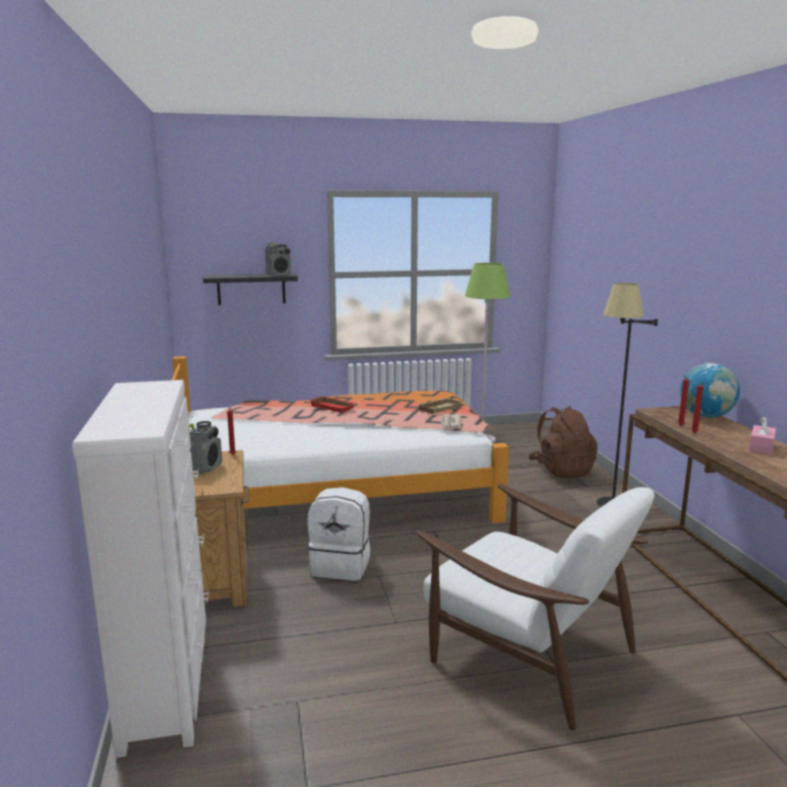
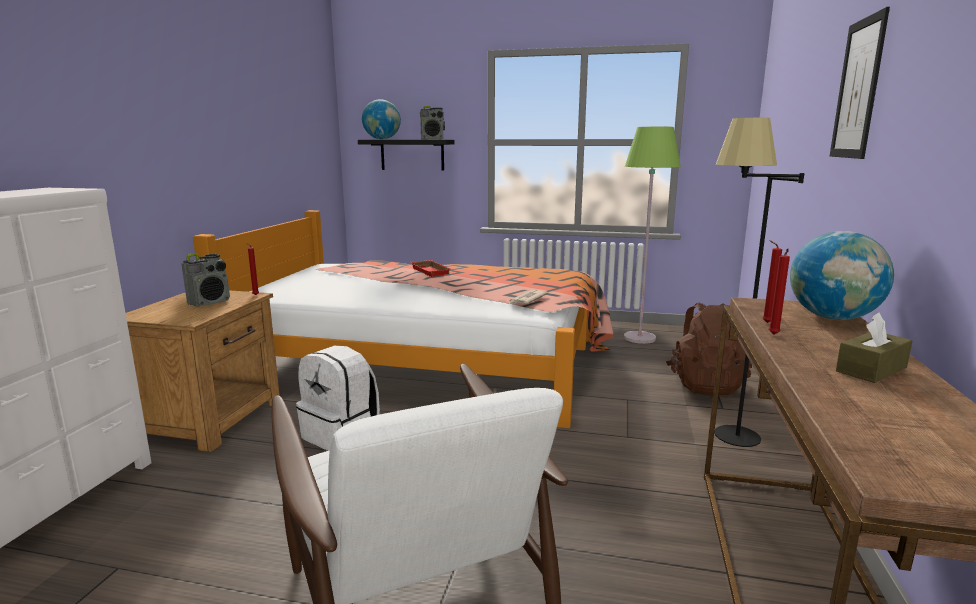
camera: 25 degrees right, 0 degrees up
(225, 276) = (382, 139): none -> globe
(439, 408) = (541, 284): beige tray -> none
(681, 263) = (858, 89): none -> picture
(761, 447) = (871, 369): pink tissue box -> brown tissue box

